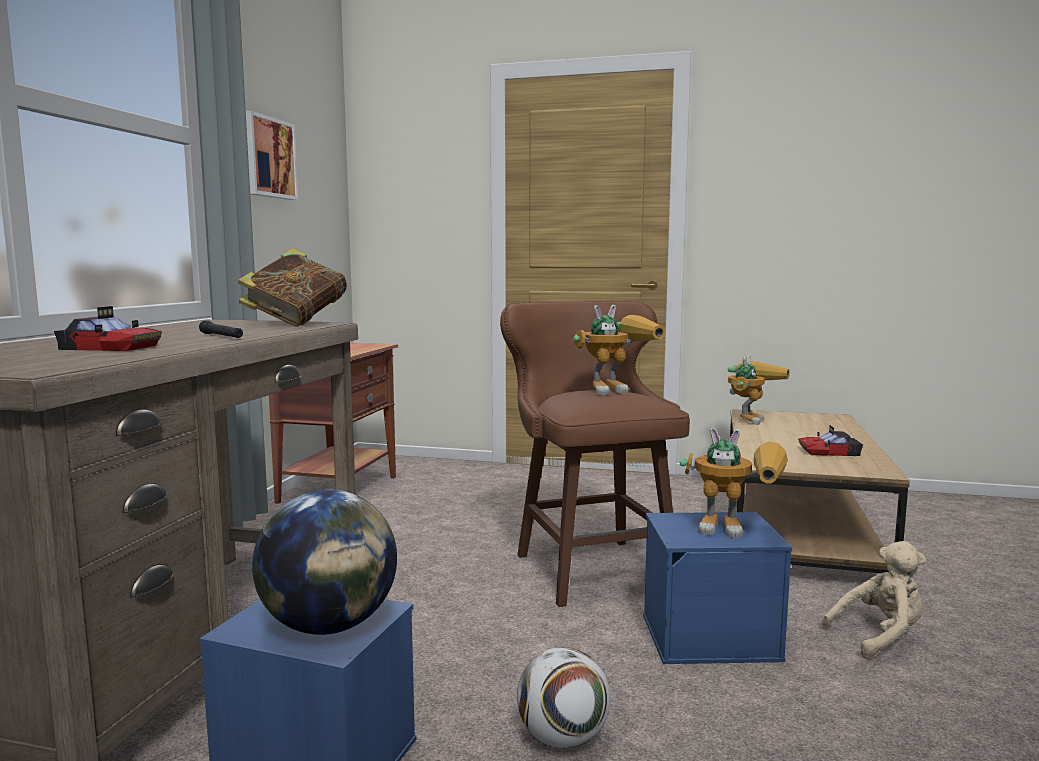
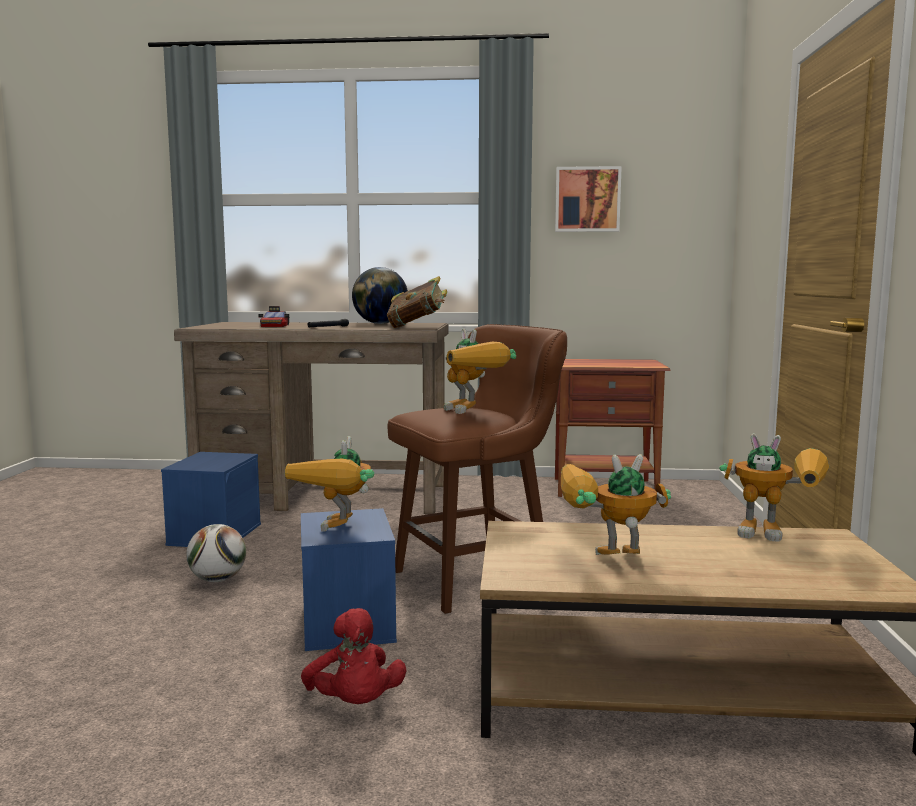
camera: 80 degrees right, 0 degrees up
(329, 626) = (202, 463): globe -> globe (380, 324)
(829, 452) = (603, 562): toy car -> toy robot
(880, 637) = (355, 704): beige plush toy -> red plush toy

